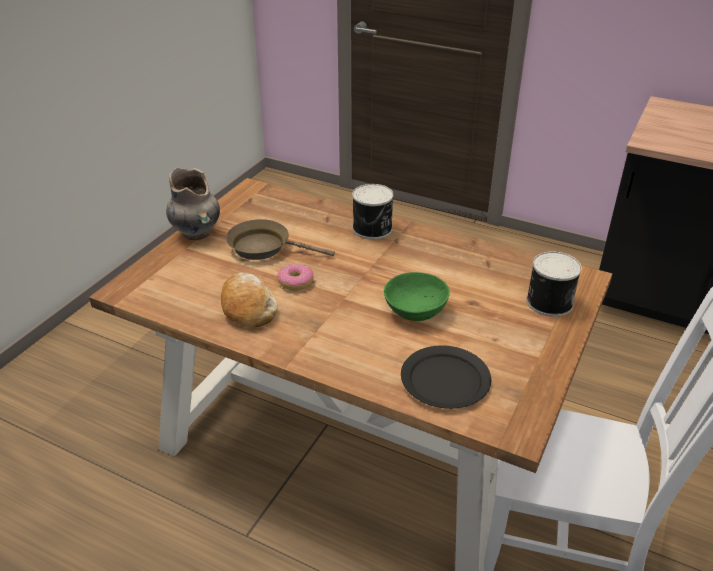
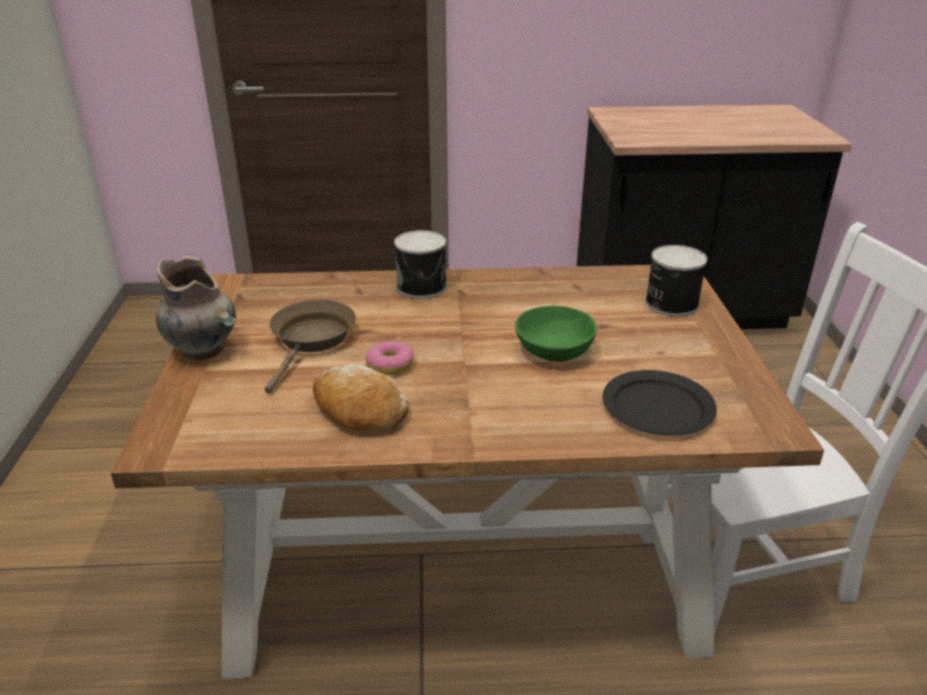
camera: 30 degrees left, 5 degrees down
(264, 247) = (312, 340): brown frying pan -> brown frying pan turned 120 degrees clockwise

